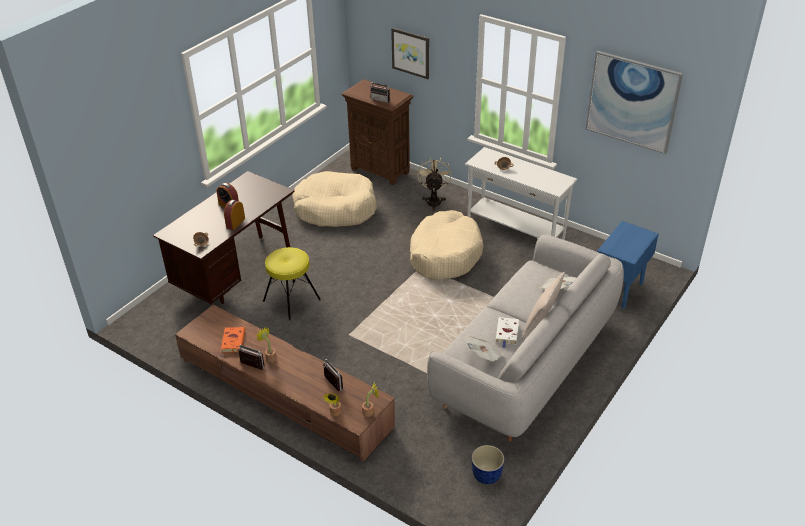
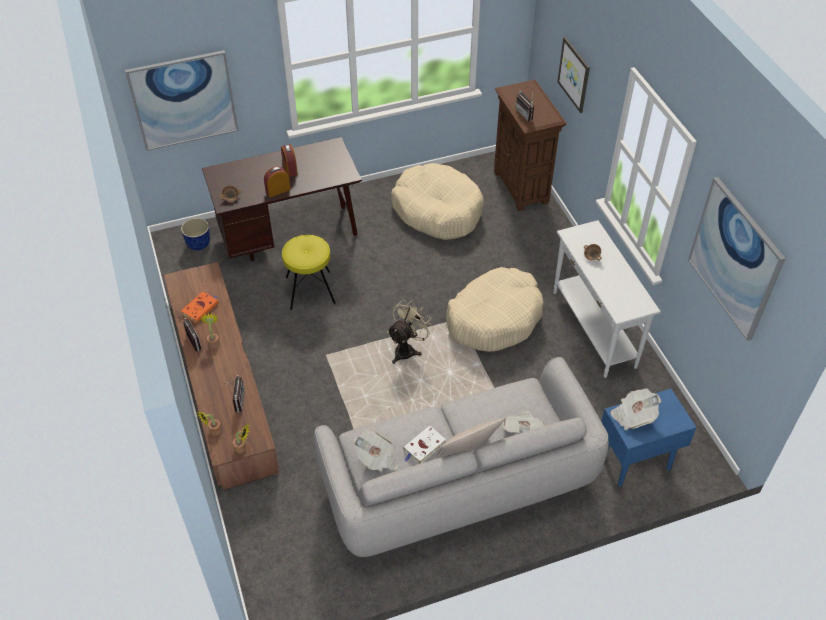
camera: 35 degrees right, 10 degrees up
(124, 174) = (183, 100): none -> picture
(434, 200) = (542, 249): beige fan -> beige fan (407, 349)
(486, 476) = (310, 575): planter -> planter (198, 245)
(618, 245) = (633, 416): none -> newspaper

